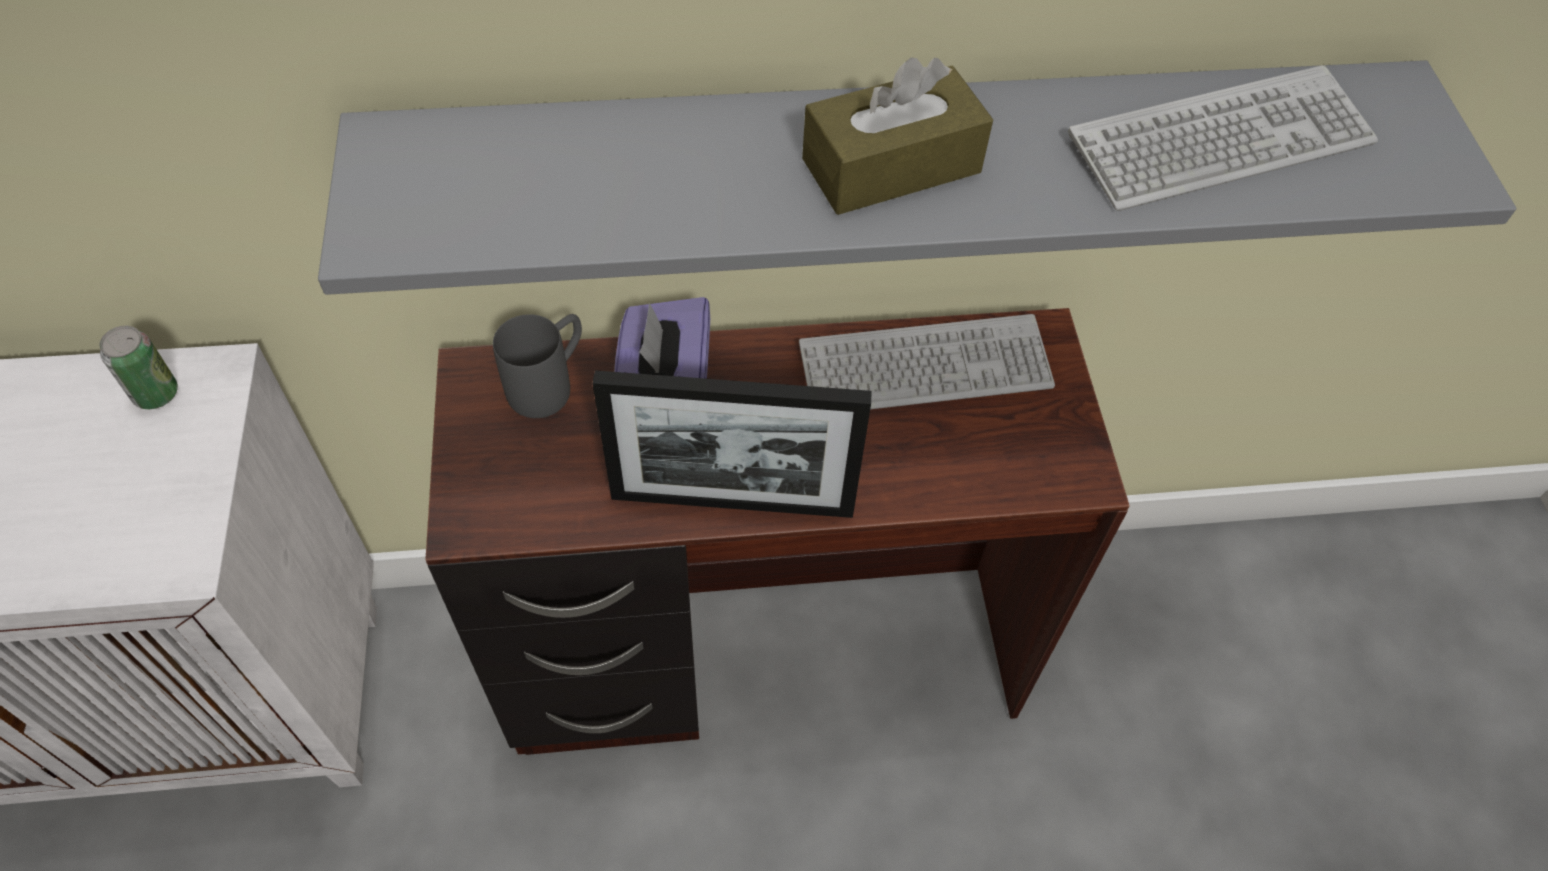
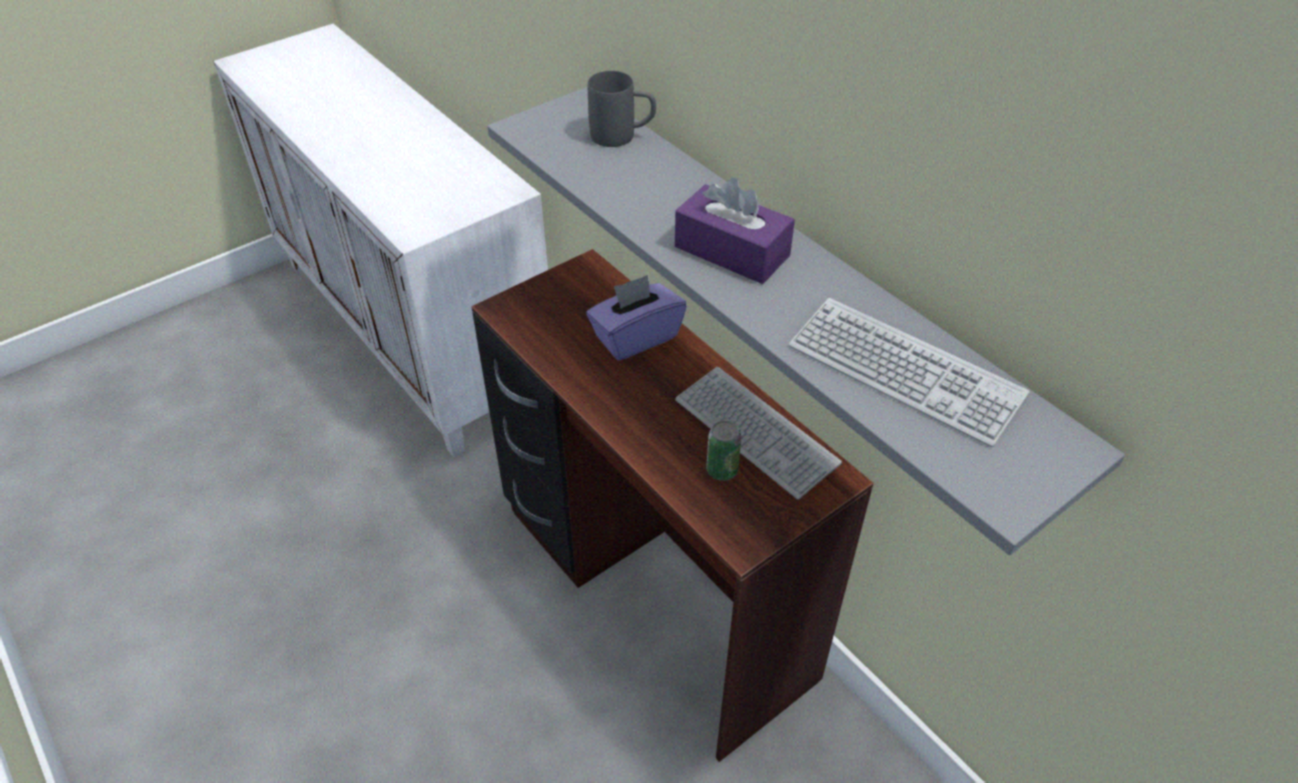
camera: 60 degrees right, 10 degrees down
(156, 394) = (488, 182): can -> can (722, 470)
(550, 383) = (605, 294): grey mug -> grey mug (622, 136)
(732, 502) = (590, 394): picture frame -> none
(891, 166) = (732, 251): brown tissue box -> purple tissue box

